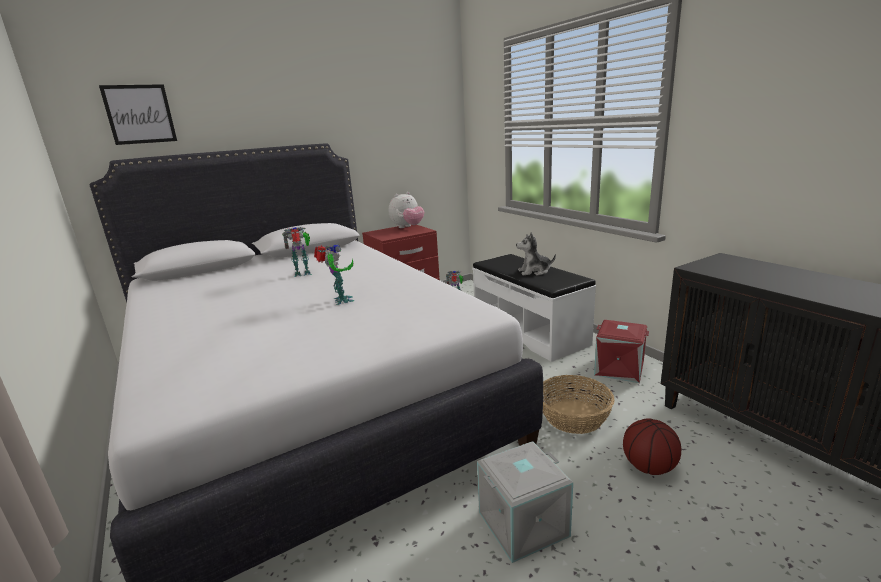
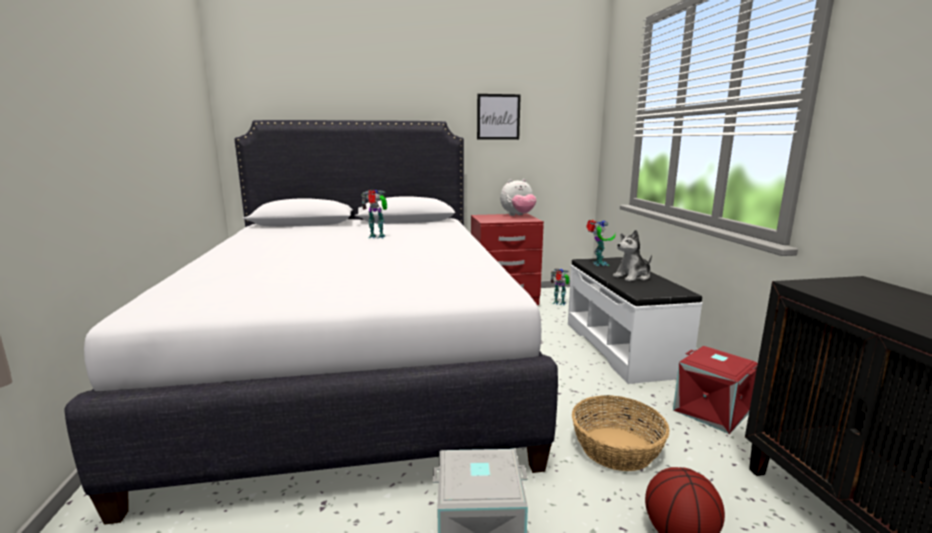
camera: 20 degrees right, 5 degrees down
(139, 114) = (285, 83): picture -> picture (498, 117)
(340, 301) = (382, 260): toy robot -> toy robot (598, 264)
(534, 271) = (632, 276): plush toy -> plush toy turned 45 degrees counterclockwise

